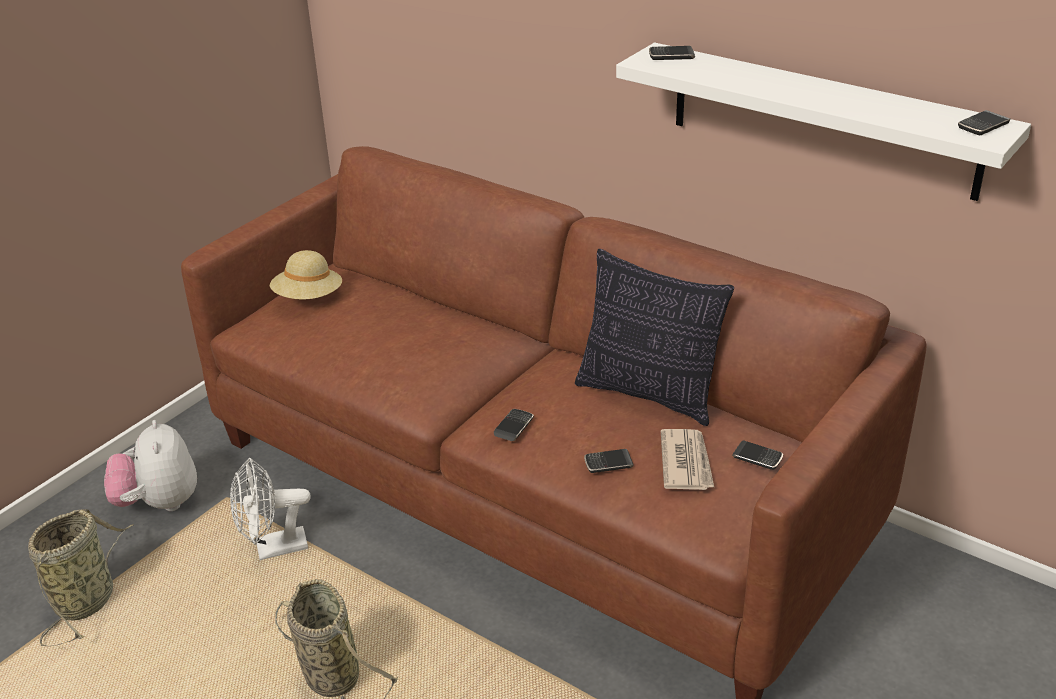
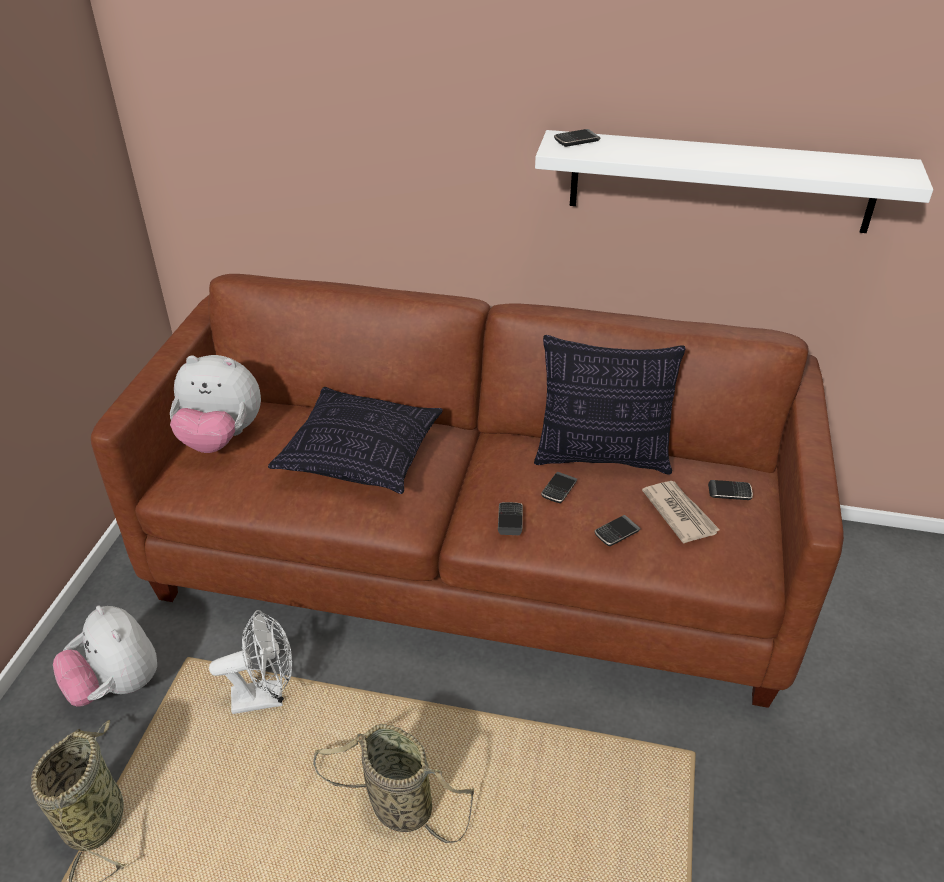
camera: 25 degrees left, 5 degrees up
(273, 549) = (266, 696): white fan -> white fan turned 150 degrees counterclockwise
(308, 298) = (221, 438): beige hat -> plush toy
(416, 339) = (361, 456): none -> pillow
(983, 126) = (891, 167): phone -> phone (559, 489)

